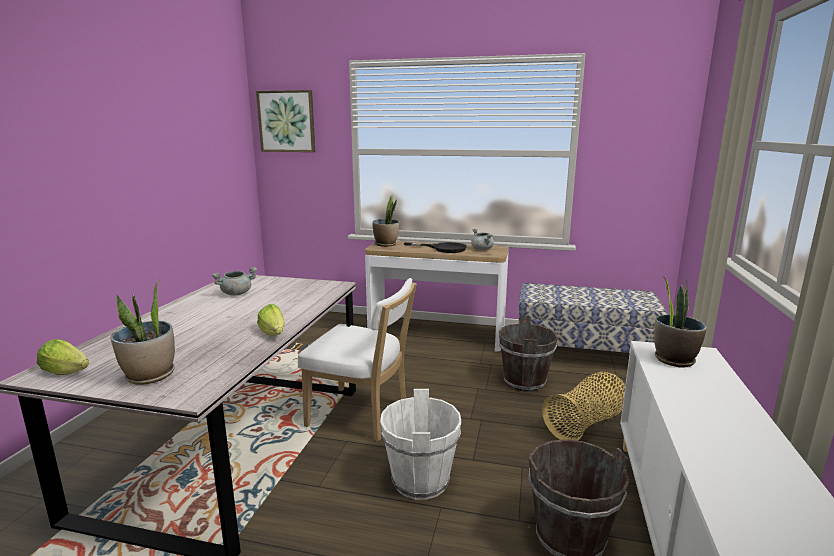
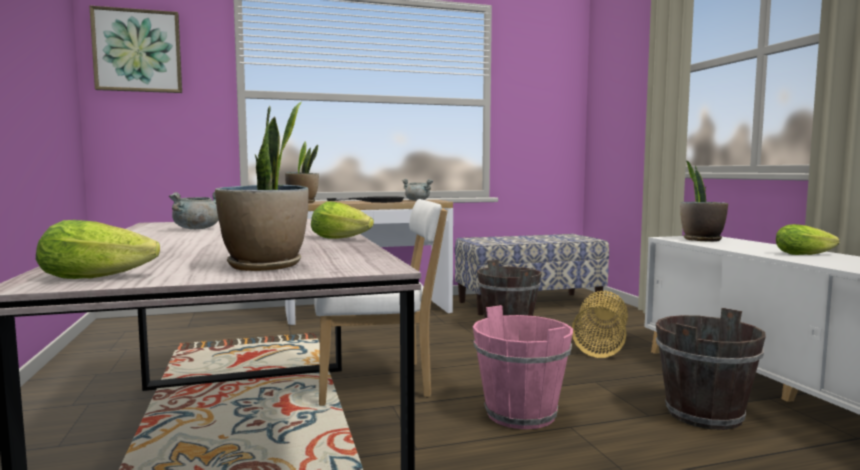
camera: 30 degrees left, 10 degrees down
(420, 480) = (520, 414): white bucket -> pink bucket
(726, 422) = (807, 254): none -> lettuce

